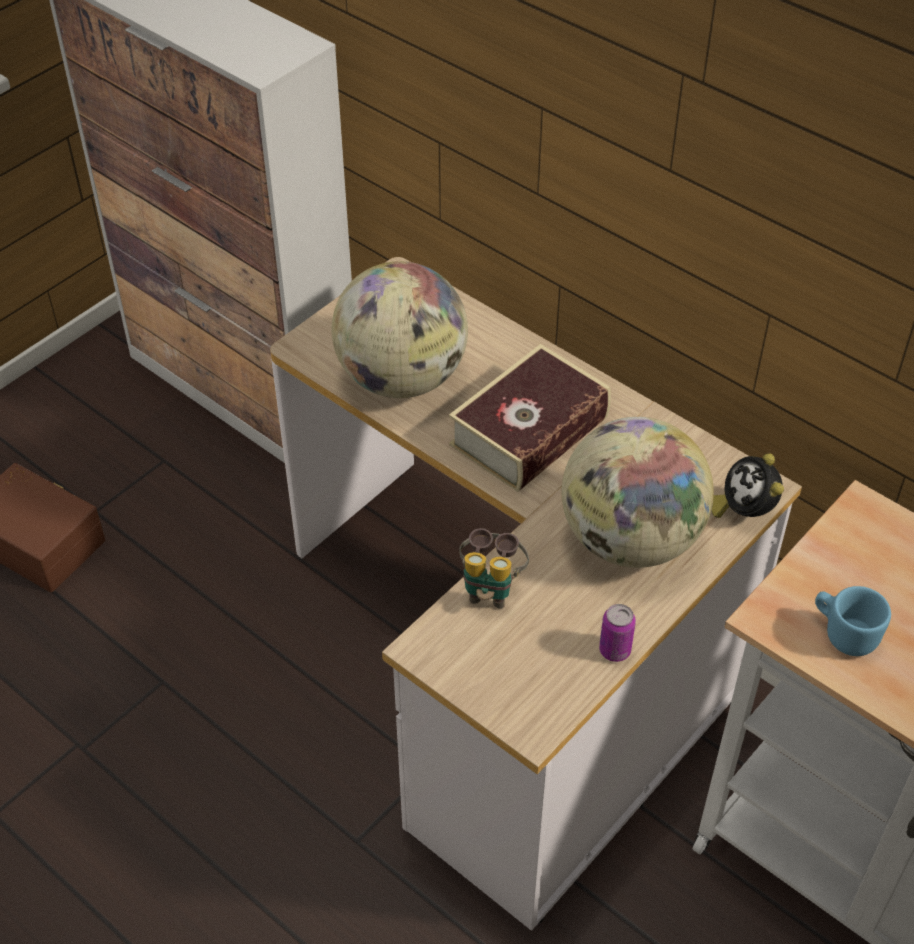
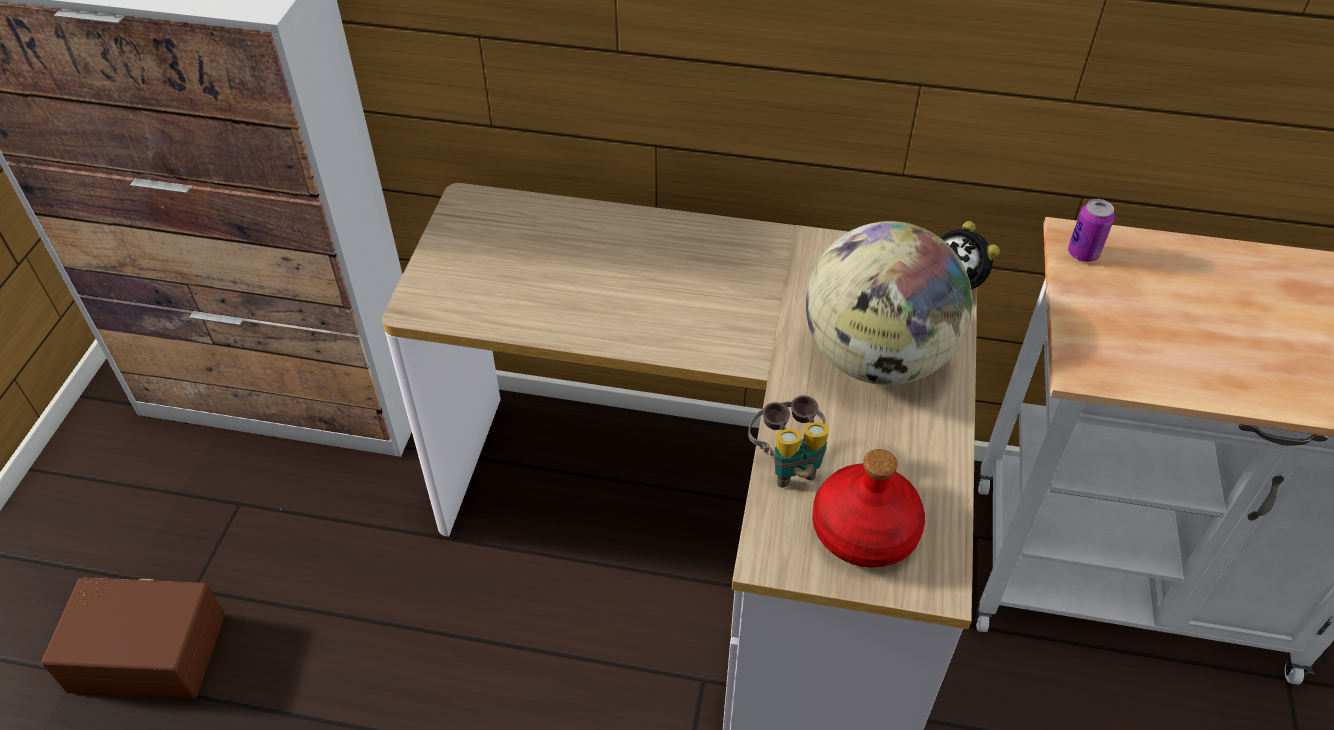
camera: 30 degrees left, 0 degrees up
(402, 378) = (544, 297): globe -> none
(509, 663) = (864, 530): none -> red bottle
(529, 431) = (706, 297): book -> none
(614, 650) = (947, 469): can -> can (1083, 253)
(844, 633) = (1155, 353): blue mug -> none

